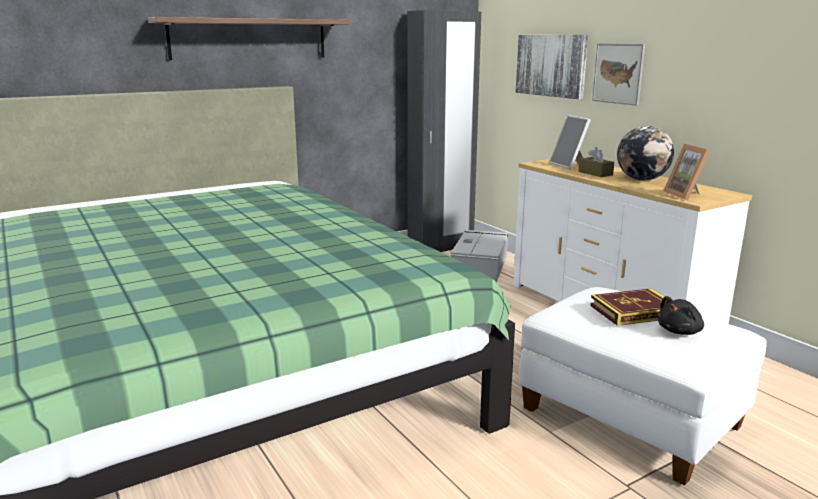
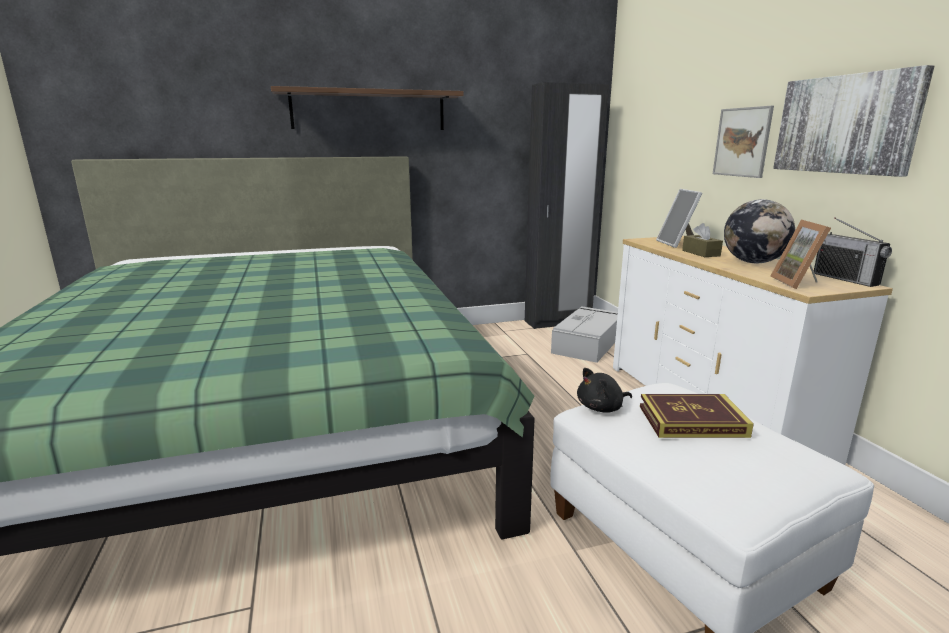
camera: 15 degrees right, 0 degrees up
(551, 65) = (674, 137): picture -> picture (845, 124)
(680, 331) = (741, 457): black plush toy -> black plush toy (602, 408)
(717, 190) = (845, 279): none -> radio

